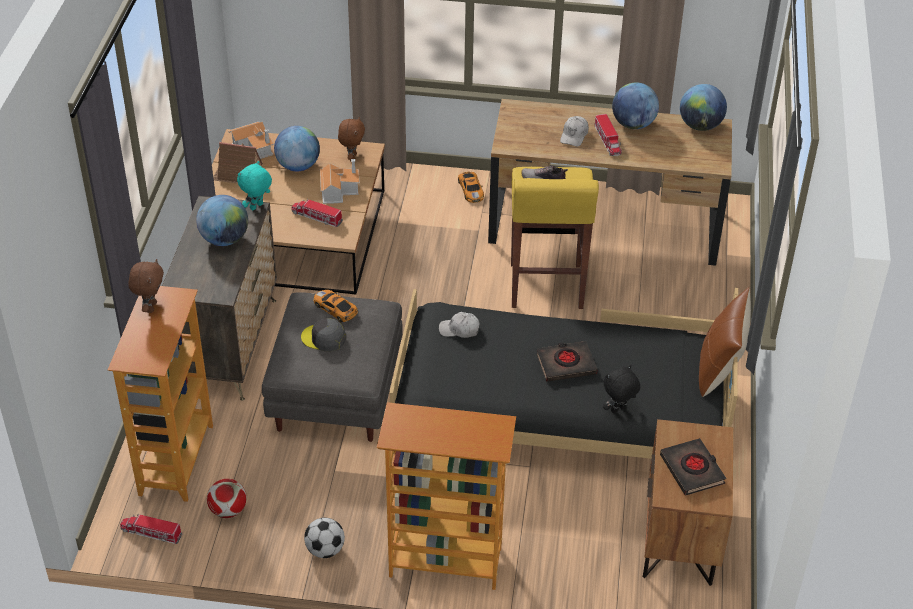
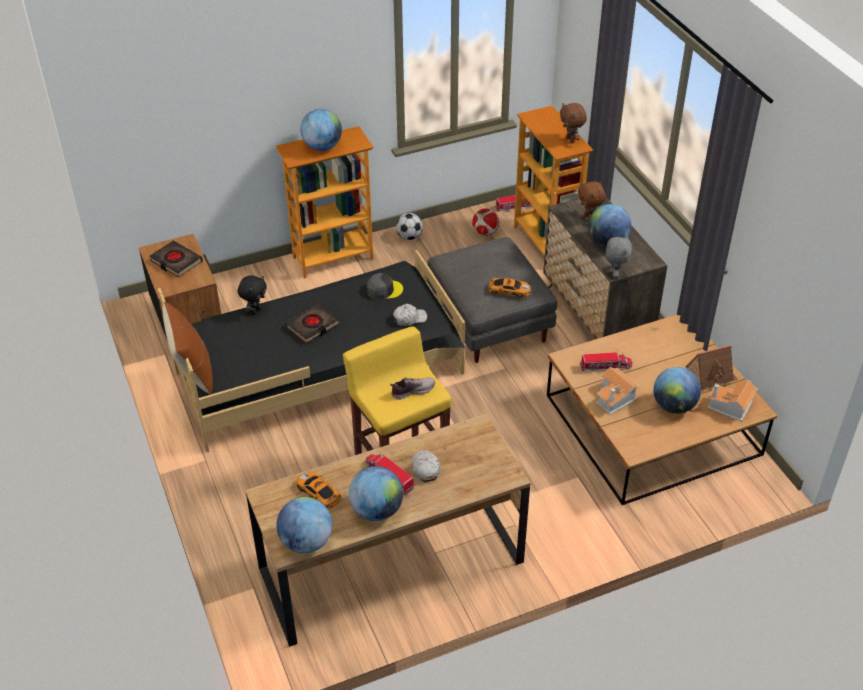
camera: 150 degrees right, 0 degrees up
(257, 207) = (615, 274): turquoise plush toy -> grey plush toy
(323, 338) = (495, 268): grey cap -> grey cap (384, 290)
(352, 157) = (640, 437): brown plush toy -> brown plush toy (589, 218)
(450, 430) = (322, 147): none -> globe
(471, 189) = (546, 546): toy car -> toy car (318, 493)

